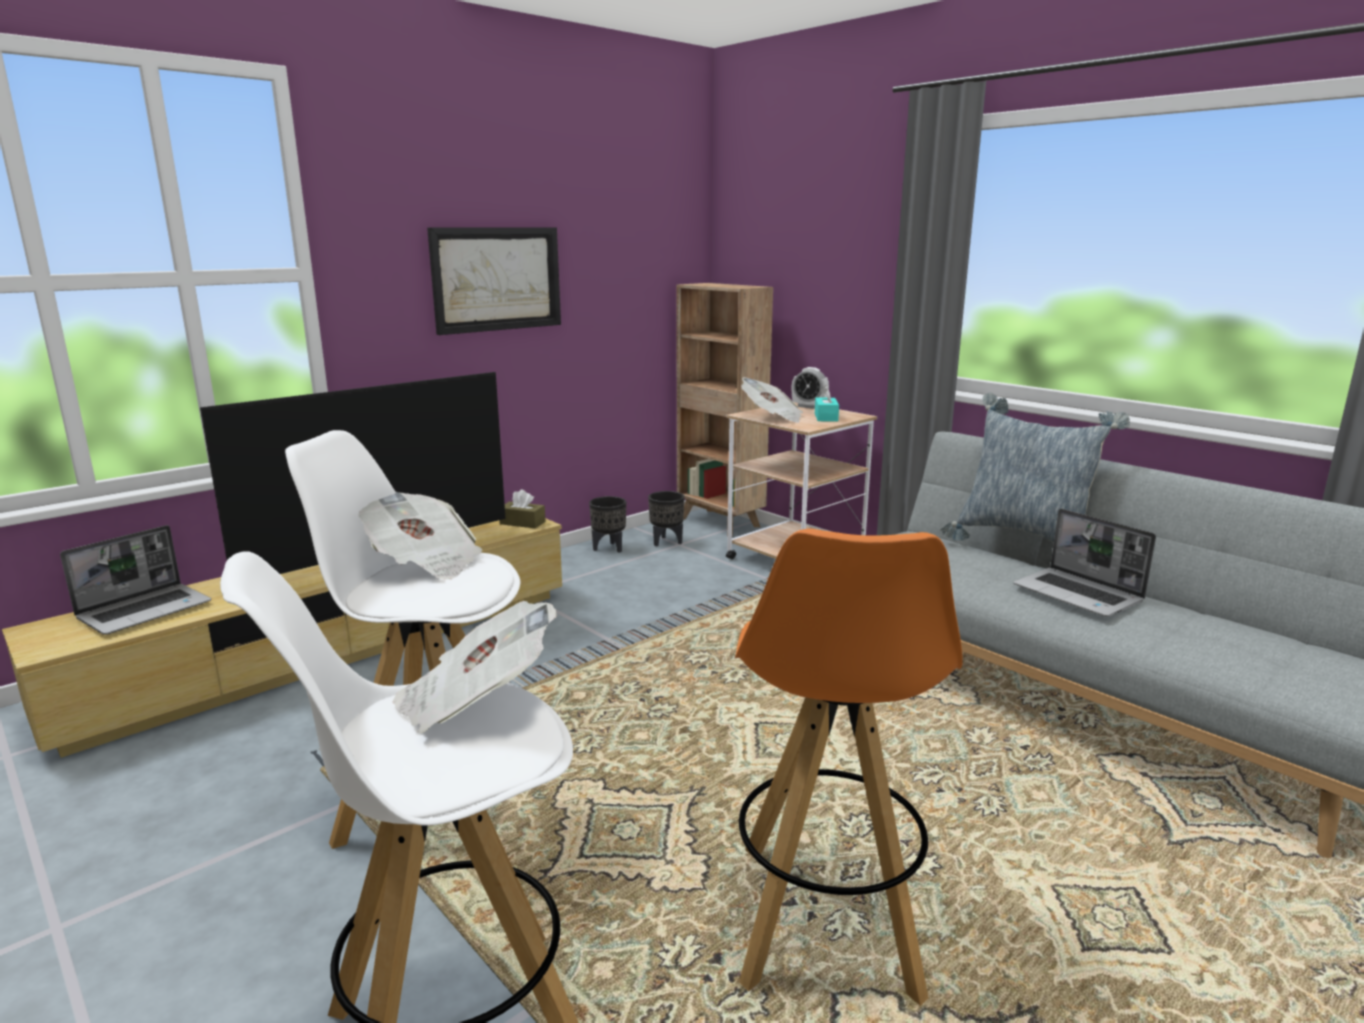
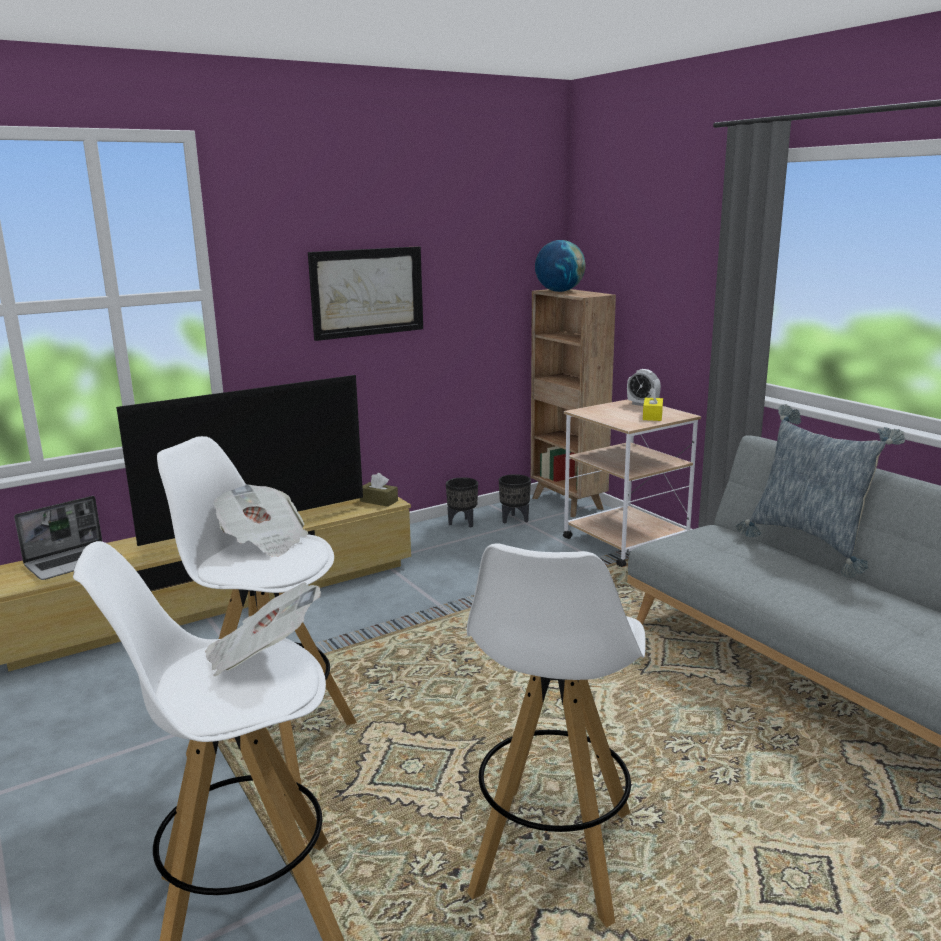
camera: 10 degrees right, 0 degrees up
(708, 284) = (559, 291): none -> globe
(772, 418) = (603, 415): newspaper -> none
(826, 417) = (652, 416): turquoise tissue box -> yellow tissue box
(826, 921) = (552, 854): orange stool -> white stool
(1079, 595) = (841, 595): laptop -> none

